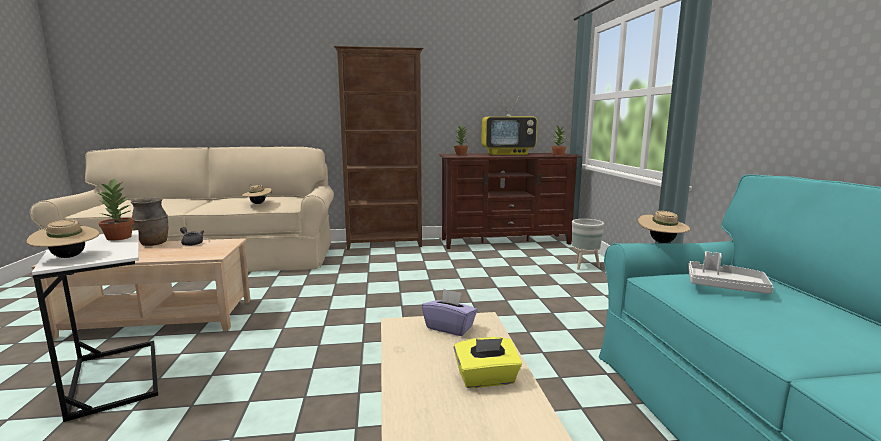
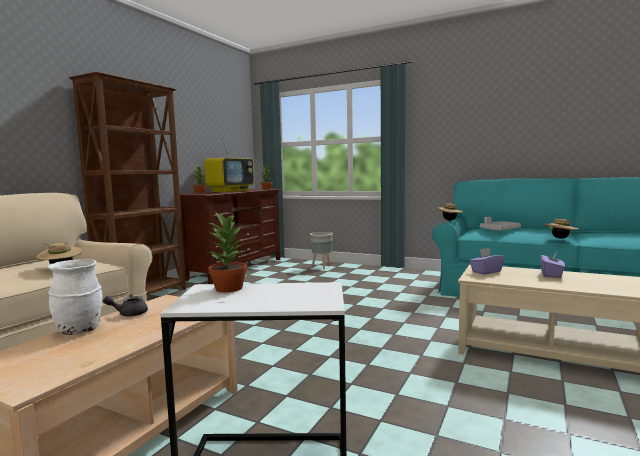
camera: 55 degrees left, 5 degrees down
(68, 257) = (297, 301): beige hat -> beige hat (560, 238)
(153, 244) = (80, 330): brown vase -> white vase
(486, 379) = (551, 275): yellow tissue box -> purple tissue box

